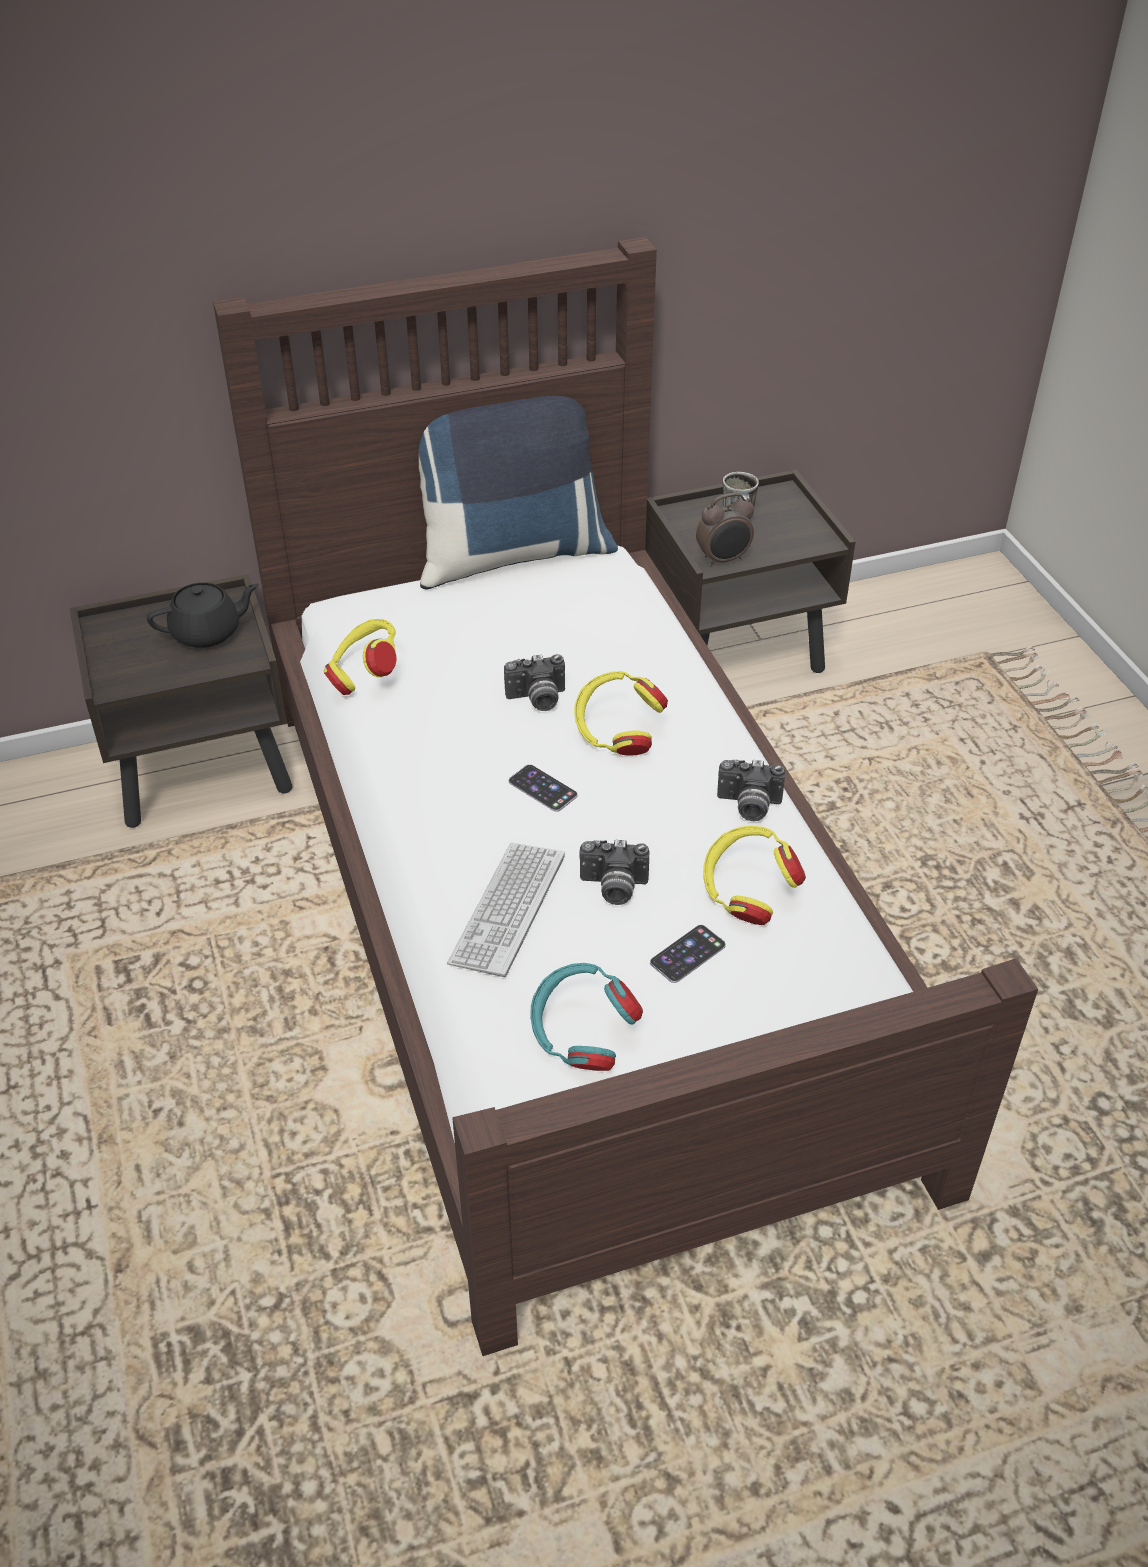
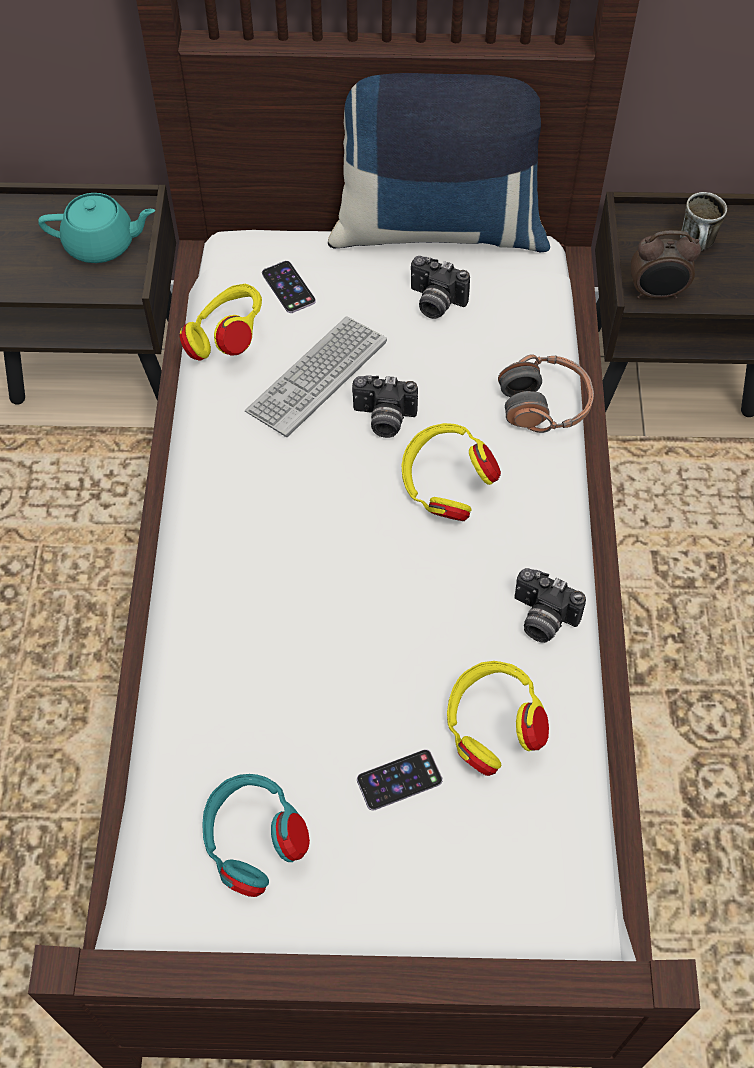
camera: 20 degrees right, 15 degrees up
(208, 632) = (101, 244): black teapot -> turquoise teapot
(507, 910) = (246, 667): keyboard -> keyboard (317, 377)
(542, 788) = (342, 531): phone -> phone (288, 287)
(613, 888) = (360, 675): camera -> camera (434, 303)
(671, 656) = (544, 404): none -> headphones

